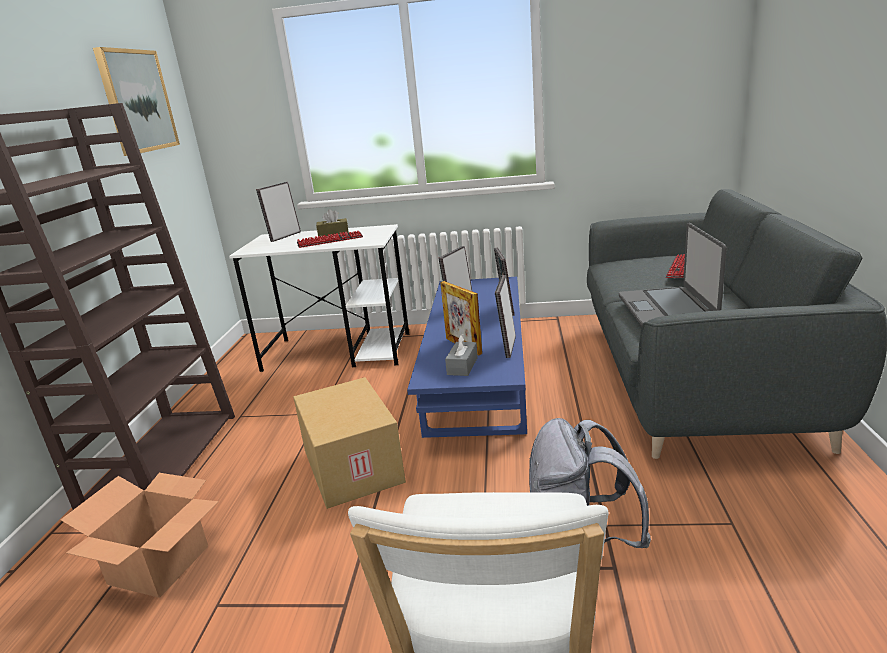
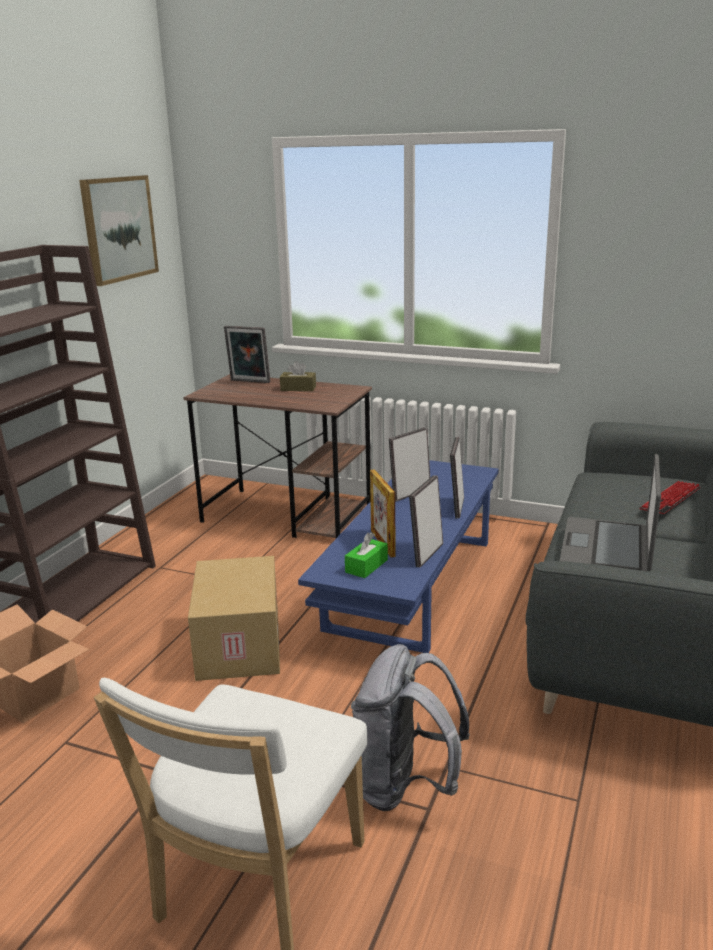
camera: 15 degrees right, 0 degrees up
(284, 236) = (249, 382): picture frame -> picture frame turned 120 degrees counterclockwise
(330, 241) = (289, 396): keyboard -> none
(339, 352) = (287, 516): white desk -> brown desk
(462, 366) = (366, 566): grey tissue box -> green tissue box

